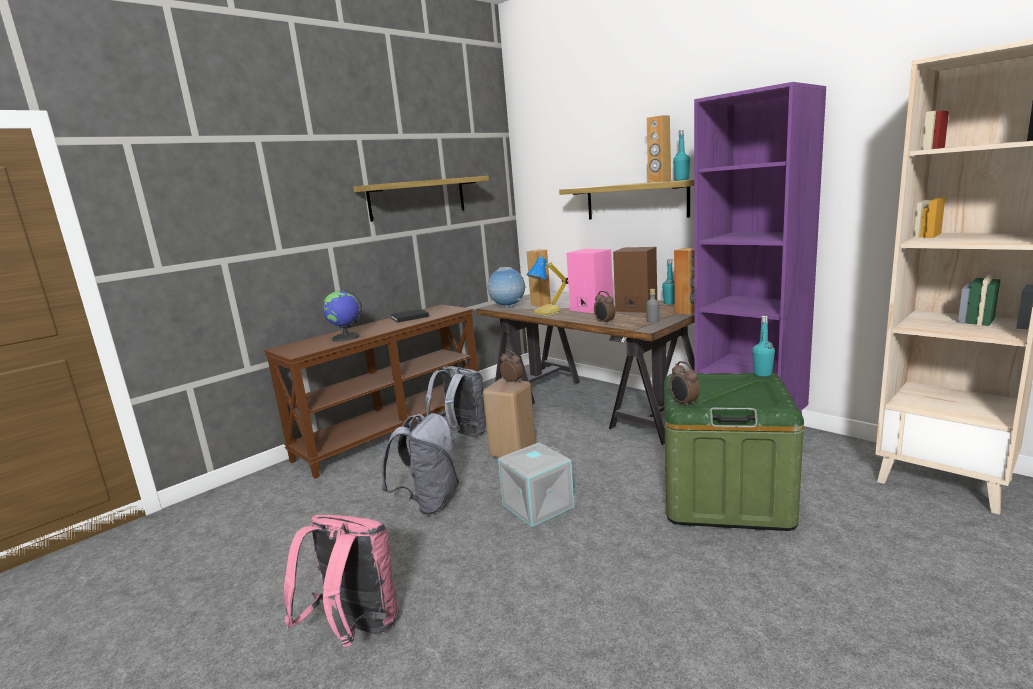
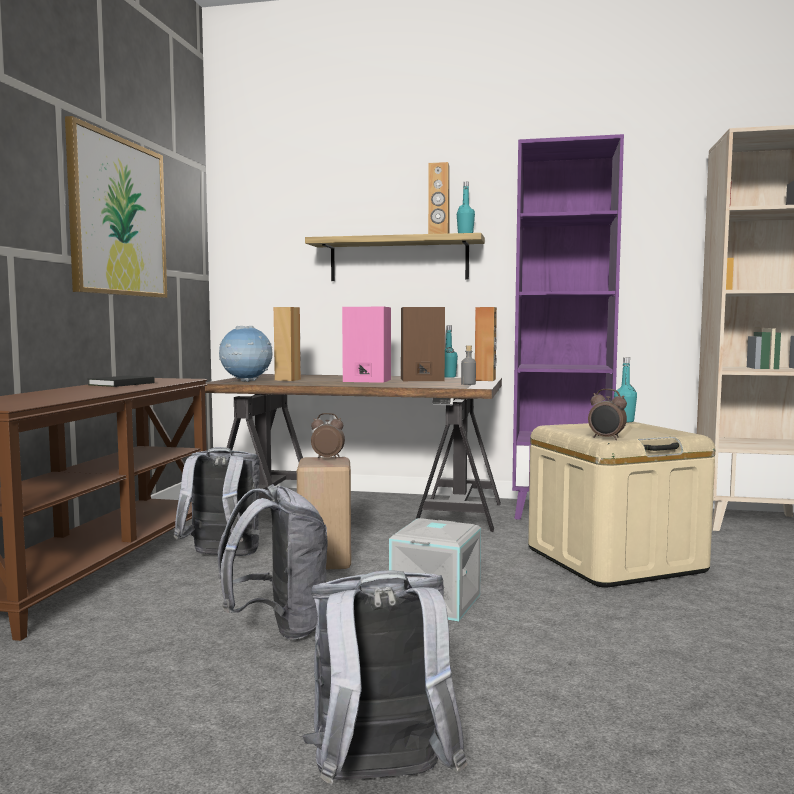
camera: 35 degrees left, 10 degrees down
(346, 337) = (58, 396): globe -> none
(355, 630) = (381, 782): pink backpack -> grey backpack
(418, 198) = (118, 217): shelf -> picture
(547, 312) = (318, 383): table lamp -> none
(604, 322) = (415, 386): alarm clock -> none
(725, 496) = (614, 560): green storage box -> beige storage box

